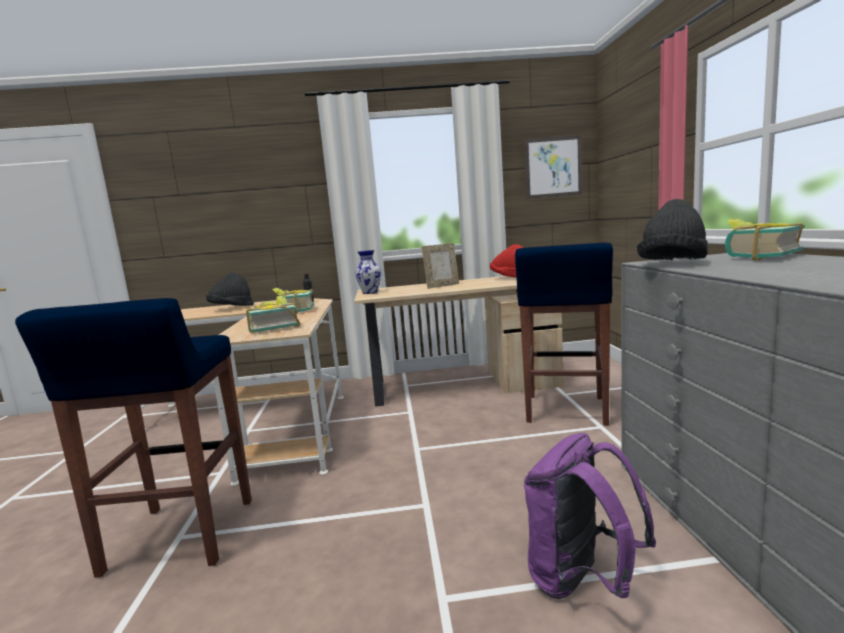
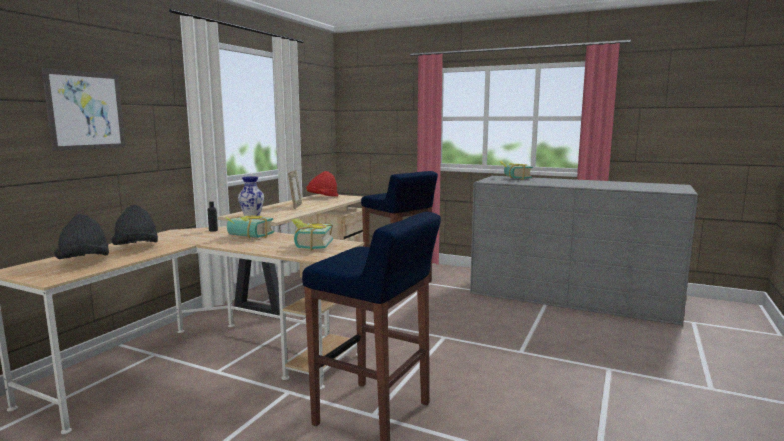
camera: 60 degrees left, 0 degrees up
(553, 167) = (316, 111): picture -> picture (86, 110)
(581, 581) = (536, 326): purple backpack -> none
(672, 264) = (501, 182): black hat -> black hat (84, 262)

